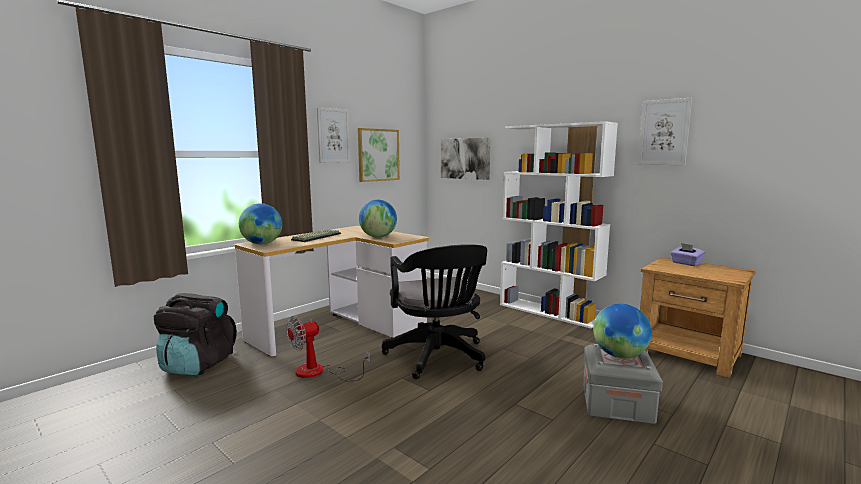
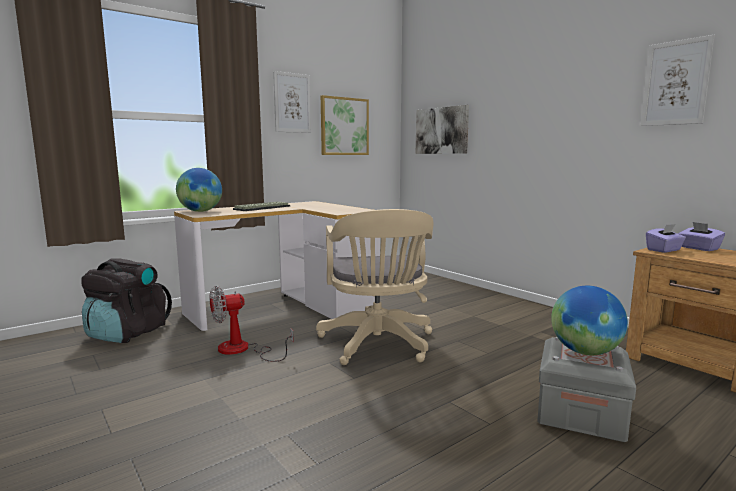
camera: 10 degrees right, 0 degrees up
(378, 237) = (326, 209): globe -> none
(438, 358) = (378, 345): black office chair -> beige office chair
(549, 312) = (528, 307): white bookcase -> none
(662, 266) = (664, 250): none -> purple tissue box

